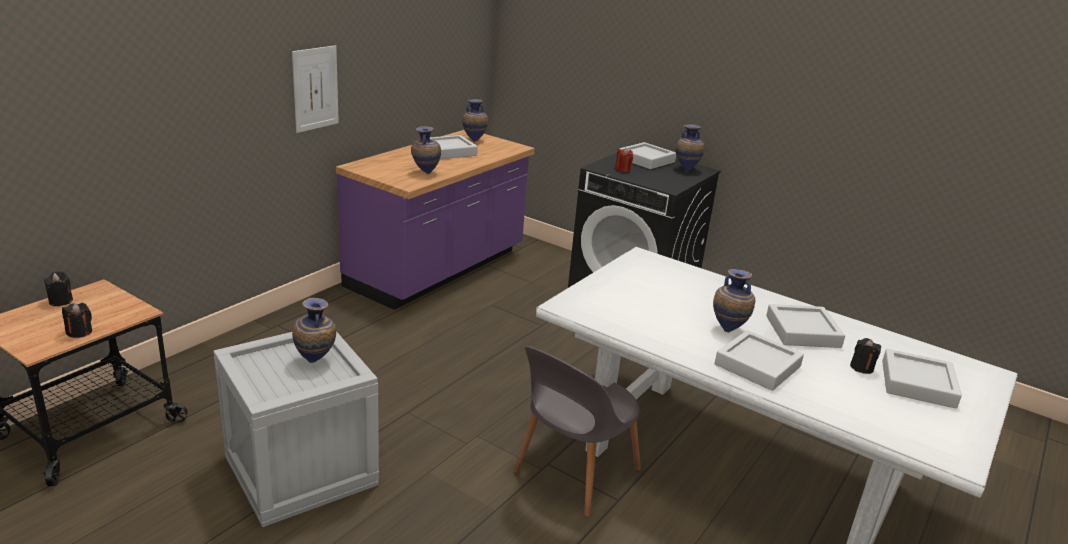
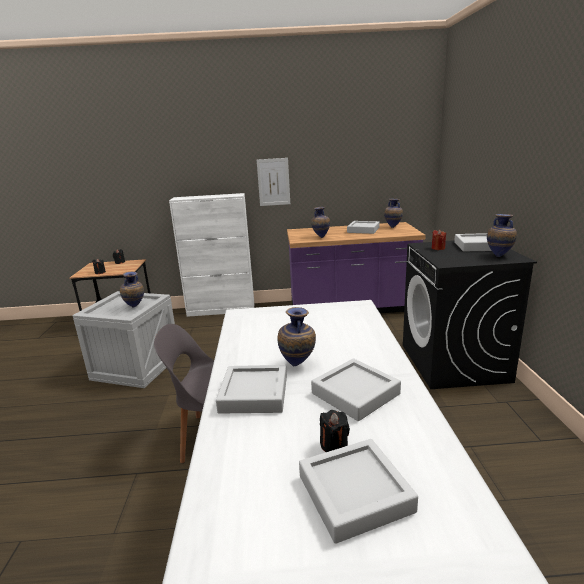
camera: 55 degrees right, 5 degrees down
(252, 335) = (221, 310): none -> white cabinet

